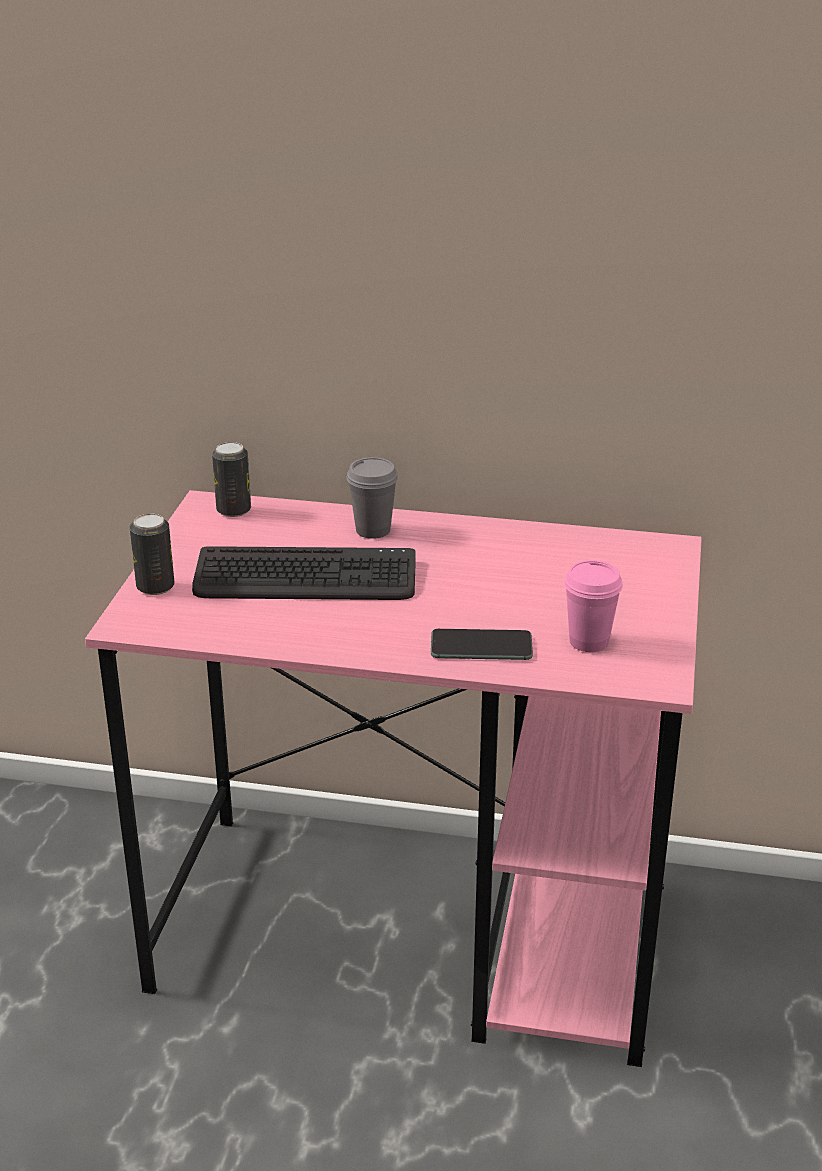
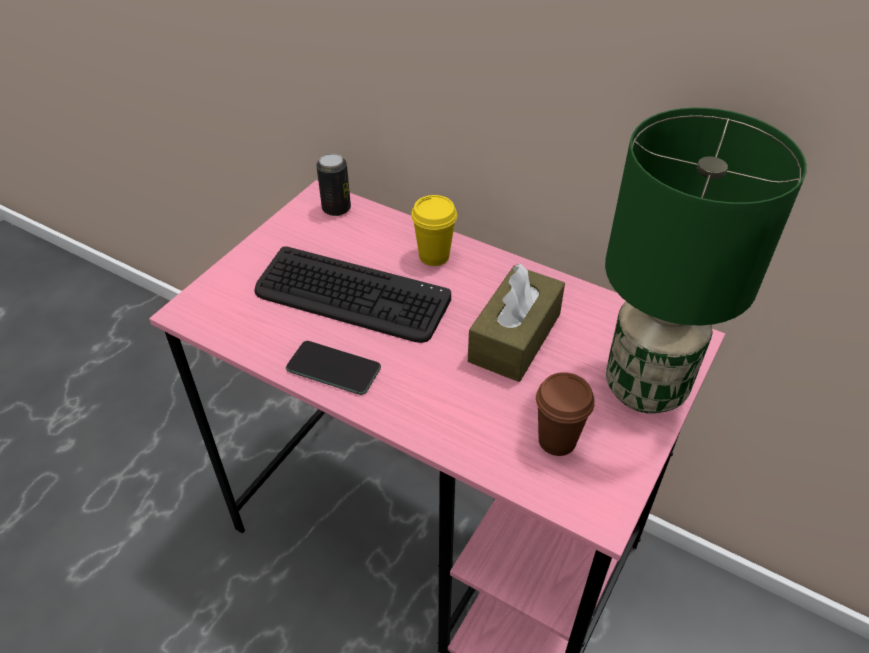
camera: 20 degrees right, 15 degrees up
(155, 587) = (231, 276): can -> none
(373, 530) = (434, 256): grey cup -> yellow cup
(481, 646) = (456, 418): phone -> phone (333, 368)
(500, 577) = (515, 337): none -> brown tissue box
(589, 641) = (557, 440): pink cup -> brown cup
(647, 589) = (643, 387): none -> green table lamp

